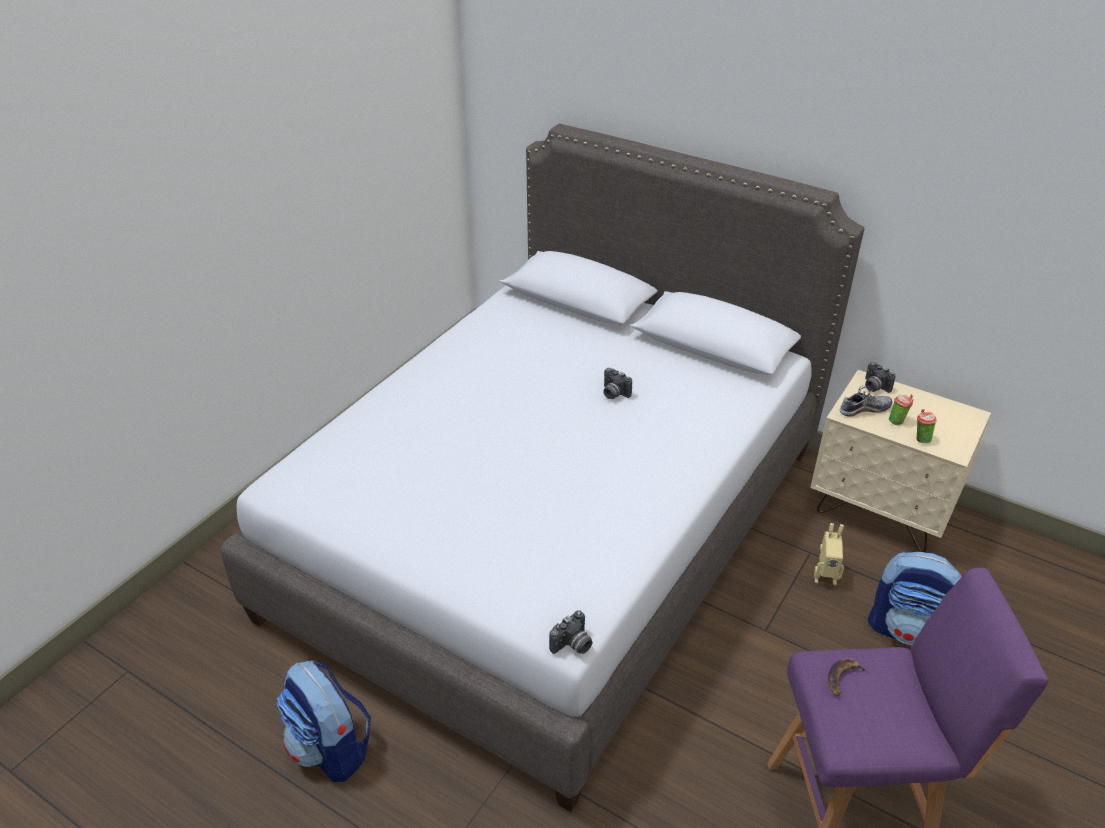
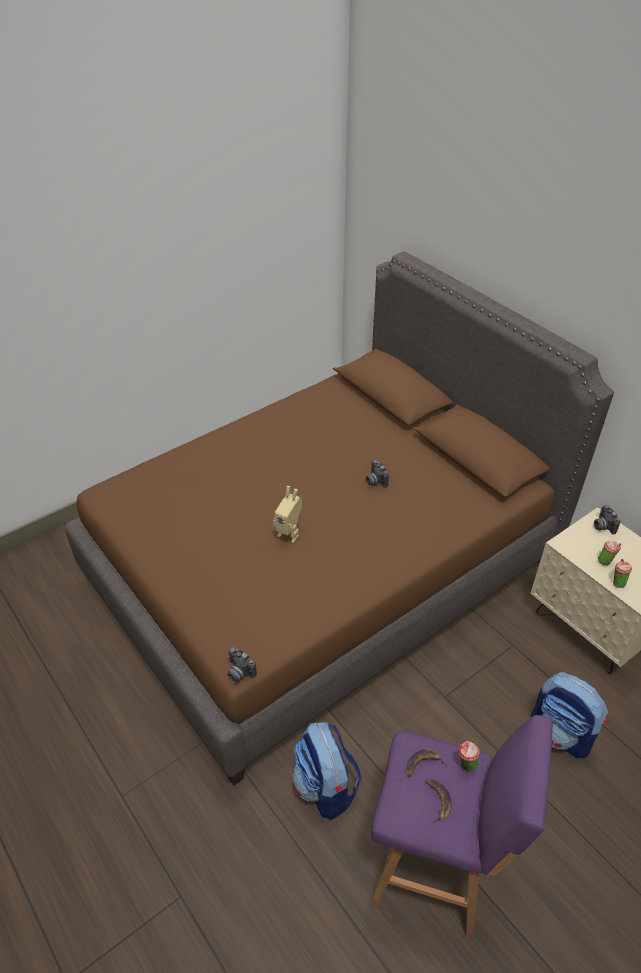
camera: 20 degrees right, 5 degrees up
(331, 749) = (98, 685): backpack -> backpack (325, 787)
(552, 529) = (321, 569): grey bed -> brown bed
(572, 645) = (239, 672): camera -> camera turned 60 degrees clockwise
(824, 576) = (515, 668): toy robot -> toy robot (289, 533)
(864, 409) = (582, 544): shoe -> none
(881, 711) = (437, 800): none -> banana
(888, 664) = (465, 765): none -> cup

